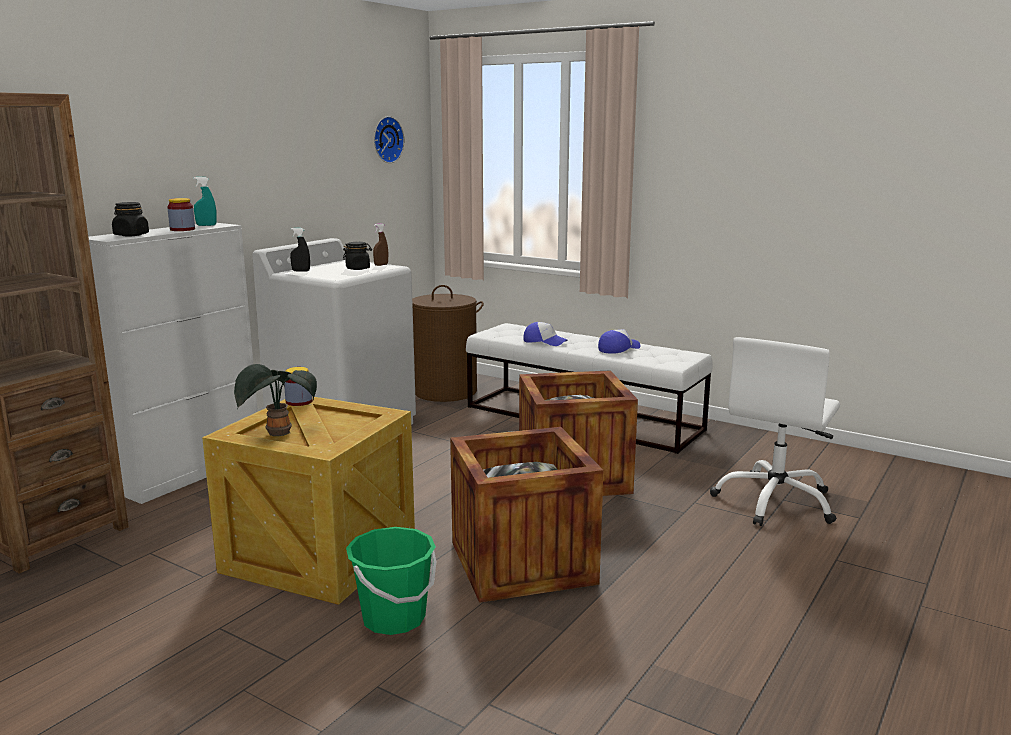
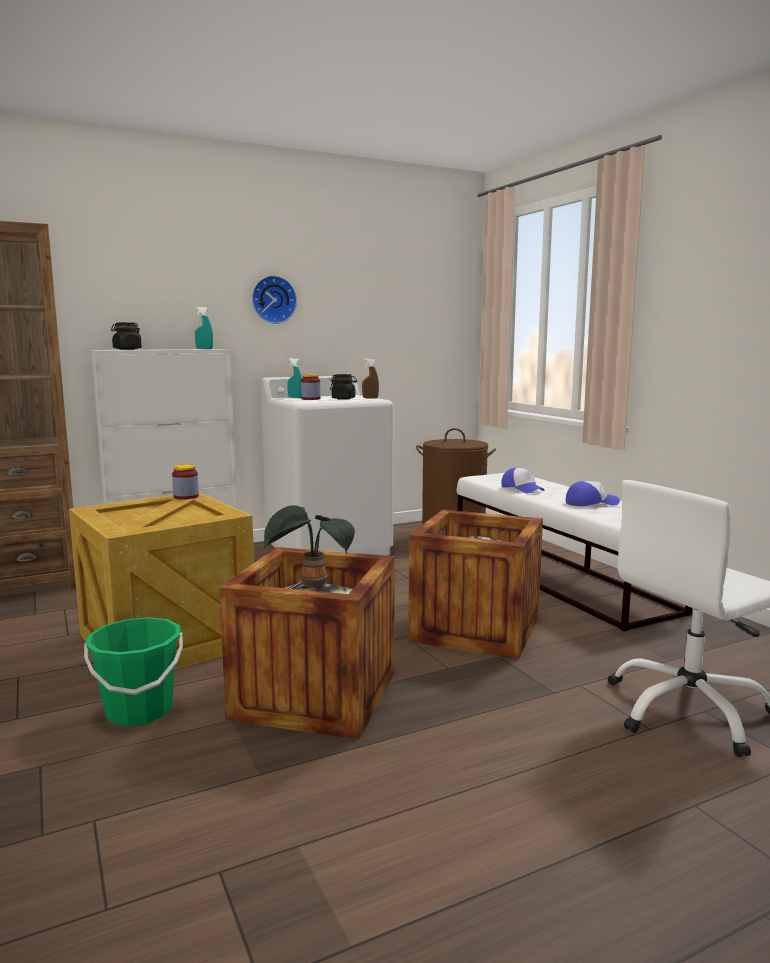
camera: 30 degrees right, 5 degrees down
(182, 229) = (175, 349): jar -> jar (310, 399)
(277, 434) = (124, 516): potted plant -> potted plant (311, 585)
(301, 271) = (295, 397): black spray bottle -> turquoise spray bottle
(386, 139) = (424, 291): wall clock -> wall clock (273, 300)

